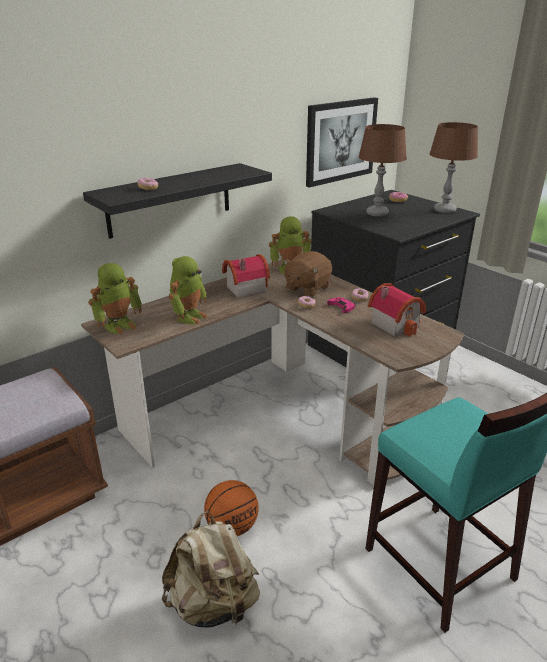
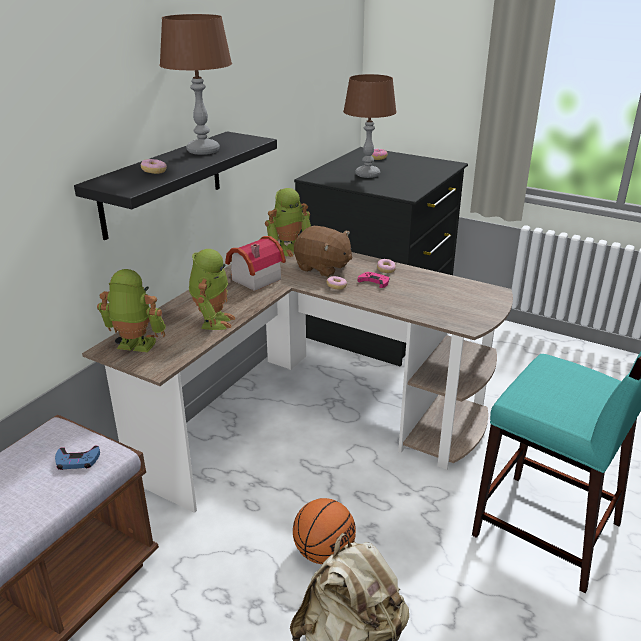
camera: 20 degrees left, 0 degrees up
(41, 403) = (77, 461): none -> blue game controller
(119, 325) = (135, 346): toy robot -> toy robot turned 105 degrees counterclockwise
(306, 288) = (323, 268): brown plush toy -> brown plush toy turned 75 degrees counterclockwise
(340, 141) = (314, 96): picture -> none
(396, 324) = (441, 290): toy house -> none
(445, 210) = (432, 163): brown table lamp -> brown table lamp (203, 151)

